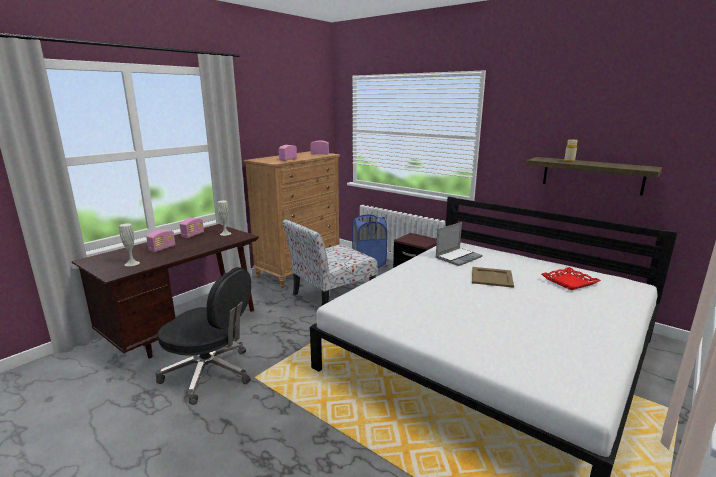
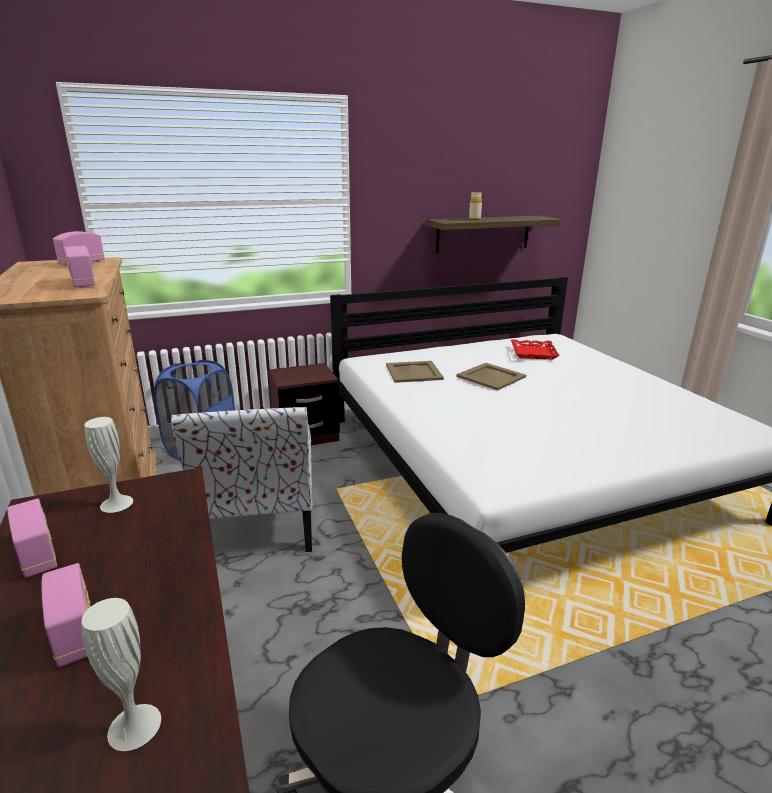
camera: 60 degrees left, 5 degrees up
(458, 257) = (413, 372): laptop -> beige tray

